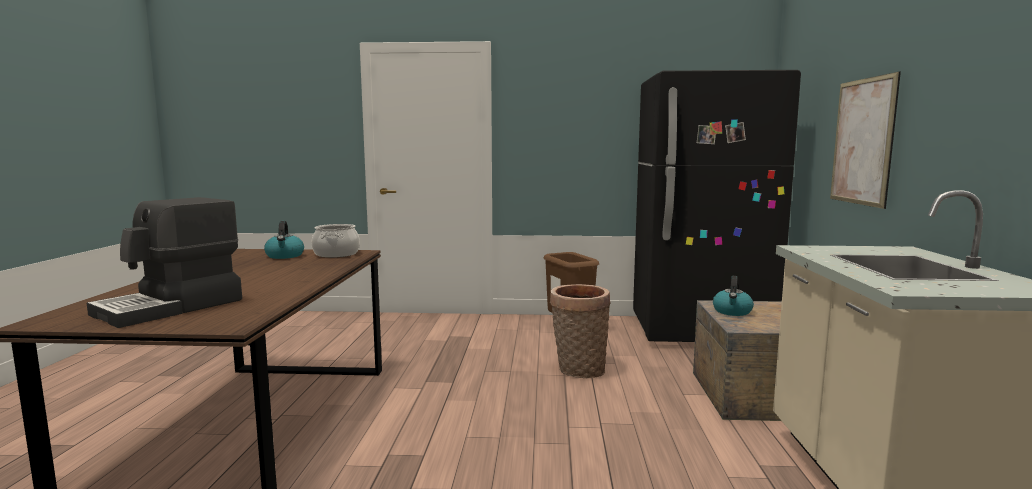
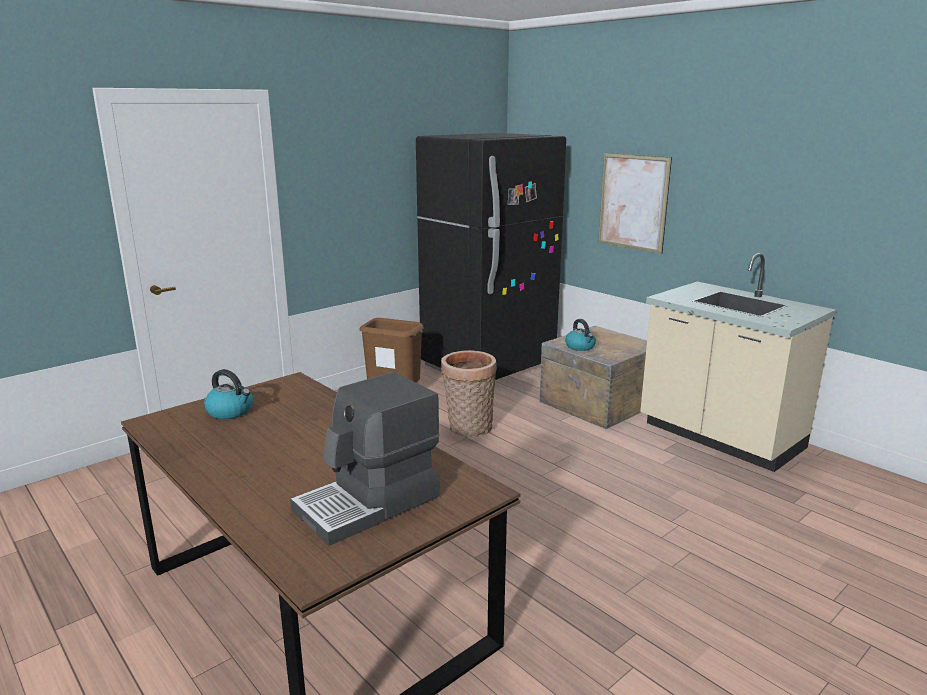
camera: 45 degrees left, 10 degrees up
(171, 307) = (369, 504): coffee machine -> coffee machine turned 60 degrees clockwise
(337, 254) = (278, 391): cooking pot -> none

